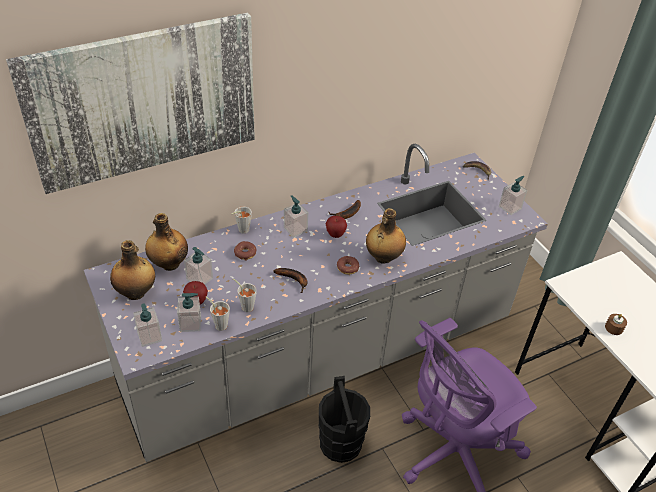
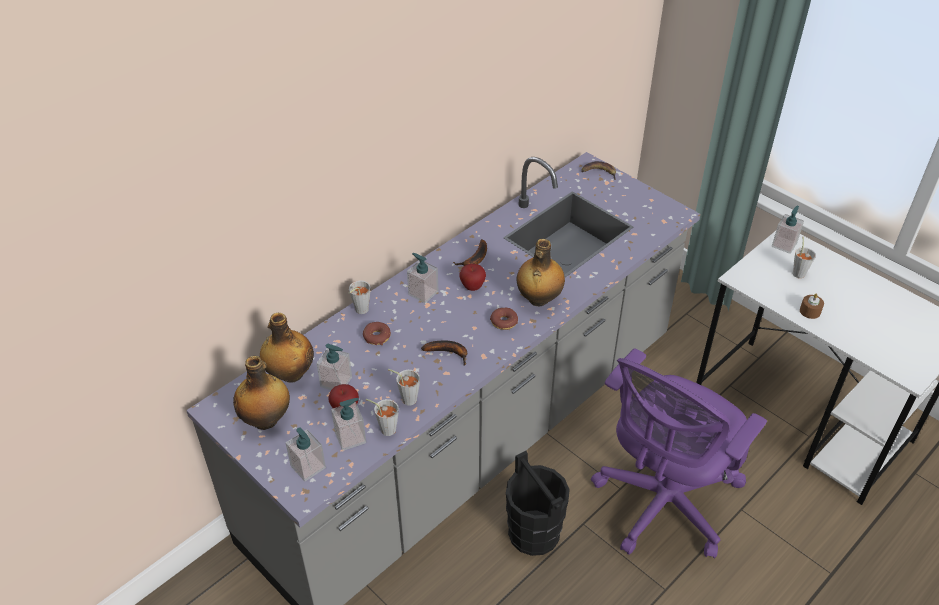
camera: 15 degrees left, 0 degrees up
(144, 102) = (235, 180): picture -> none
(510, 207) = (652, 205): soap dispenser -> soap dispenser (784, 244)
(618, 293) = (798, 272): none -> grey cup

